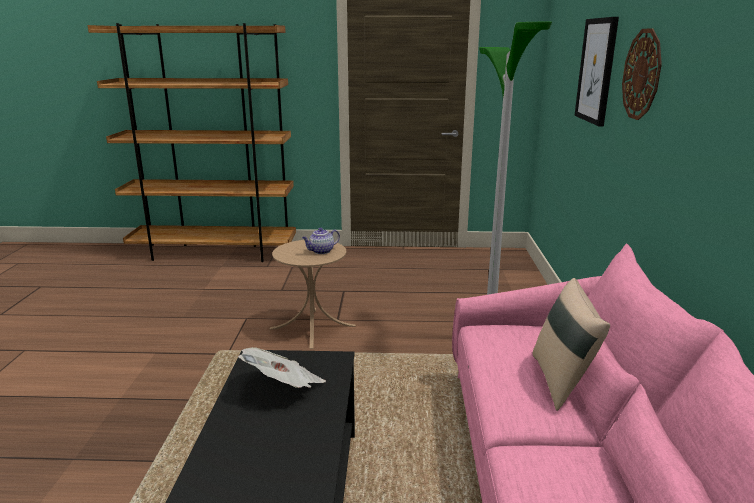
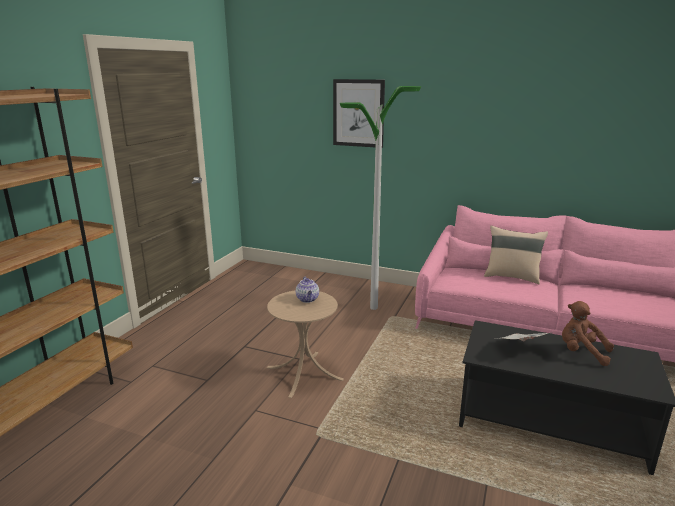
camera: 70 degrees left, 0 degrees up
(292, 440) = (581, 352): none -> brown plush toy
(642, 74) = (431, 113): wall clock -> none

